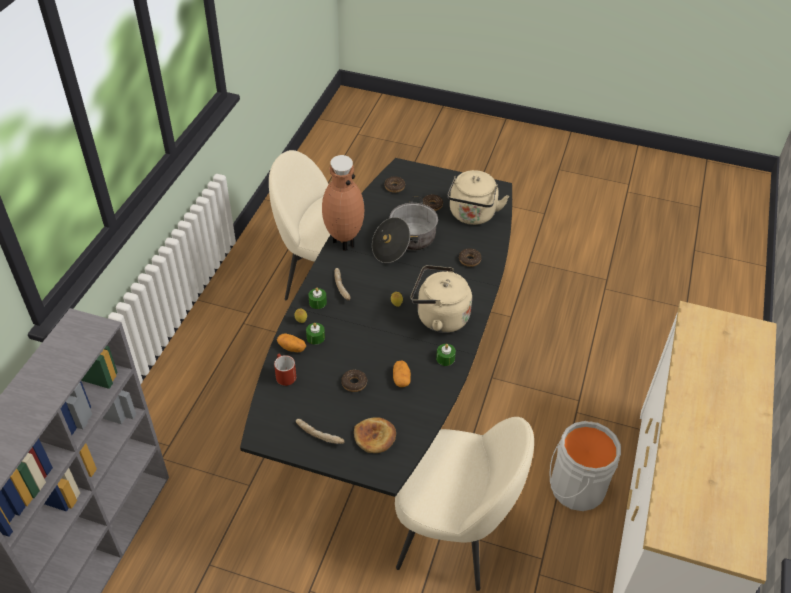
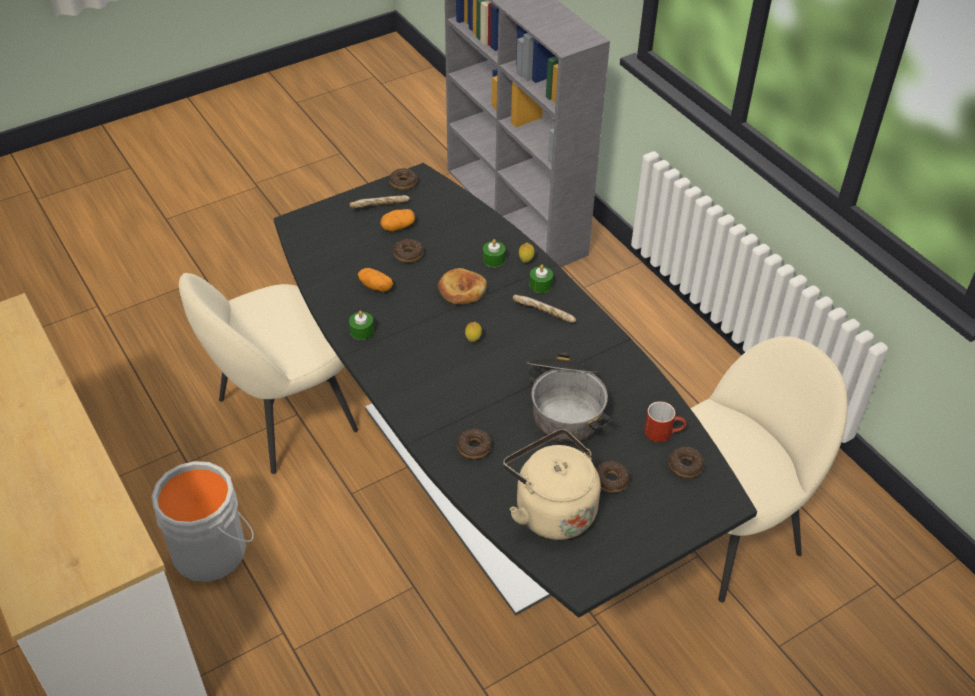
camera: 130 degrees right, 0 degrees up
(278, 441) = (403, 183): none -> donut
(283, 375) = (470, 218): red mug -> red mug (663, 432)
(292, 348) = (498, 238): potato -> potato (398, 227)
(343, 242) = (619, 354): brown vase -> none
(375, 437) = (337, 235): bread -> bread (462, 289)
(439, 317) = (418, 361): beige kettle -> none

